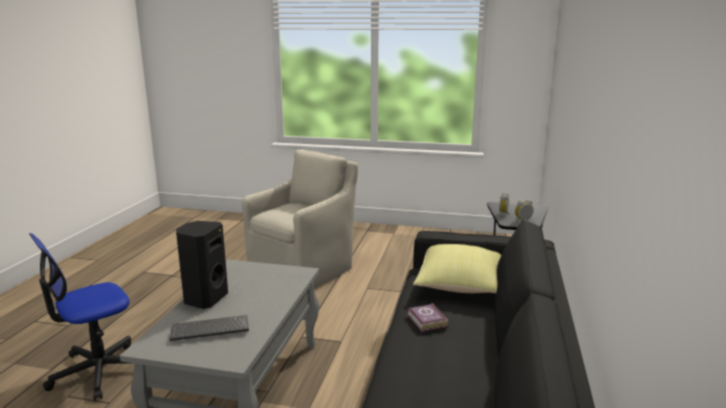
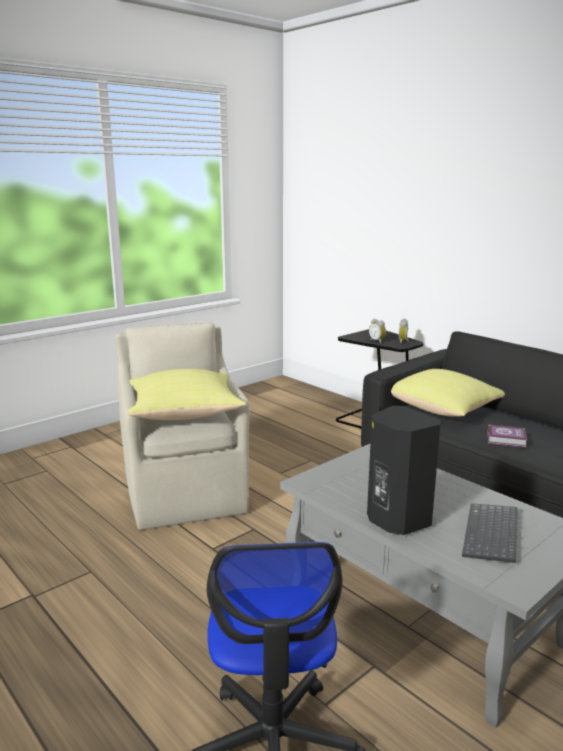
camera: 55 degrees left, 0 degrees up
(288, 212) = (185, 413): none -> yellow pillow

